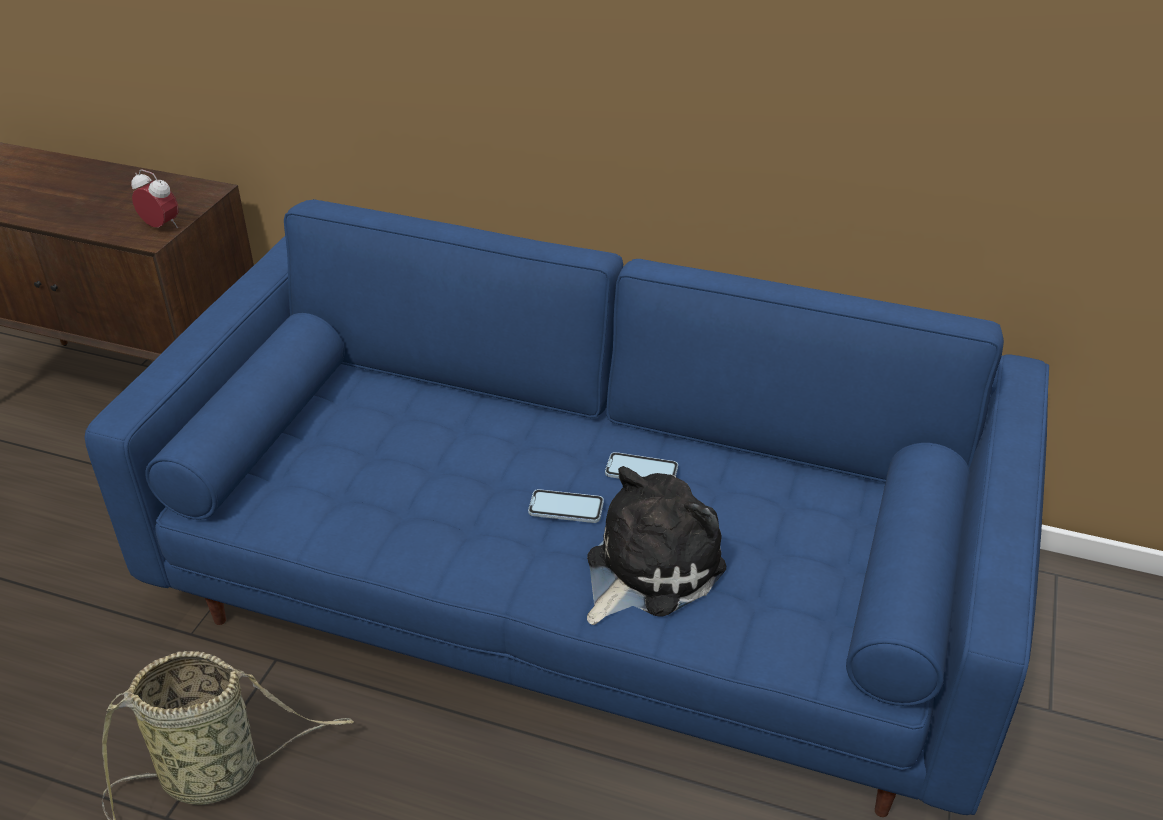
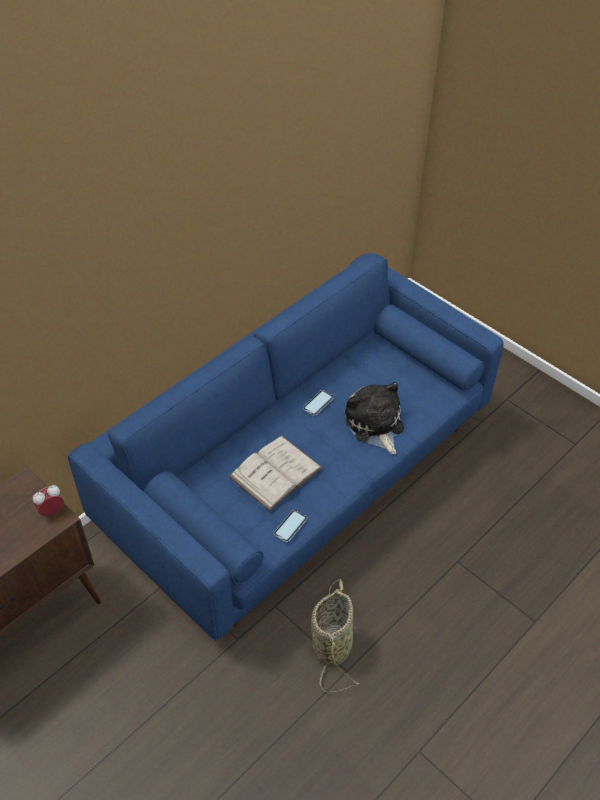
camera: 65 degrees left, 10 degrees up
(439, 471) = (276, 472): none -> white book
(566, 508) = (326, 436): phone -> phone (290, 526)

